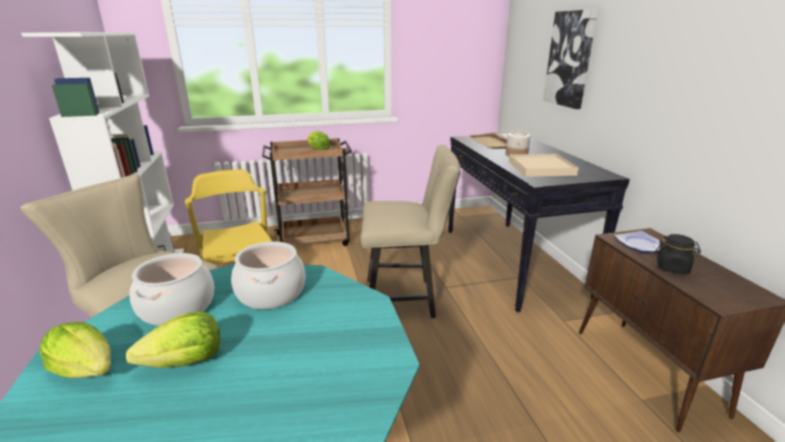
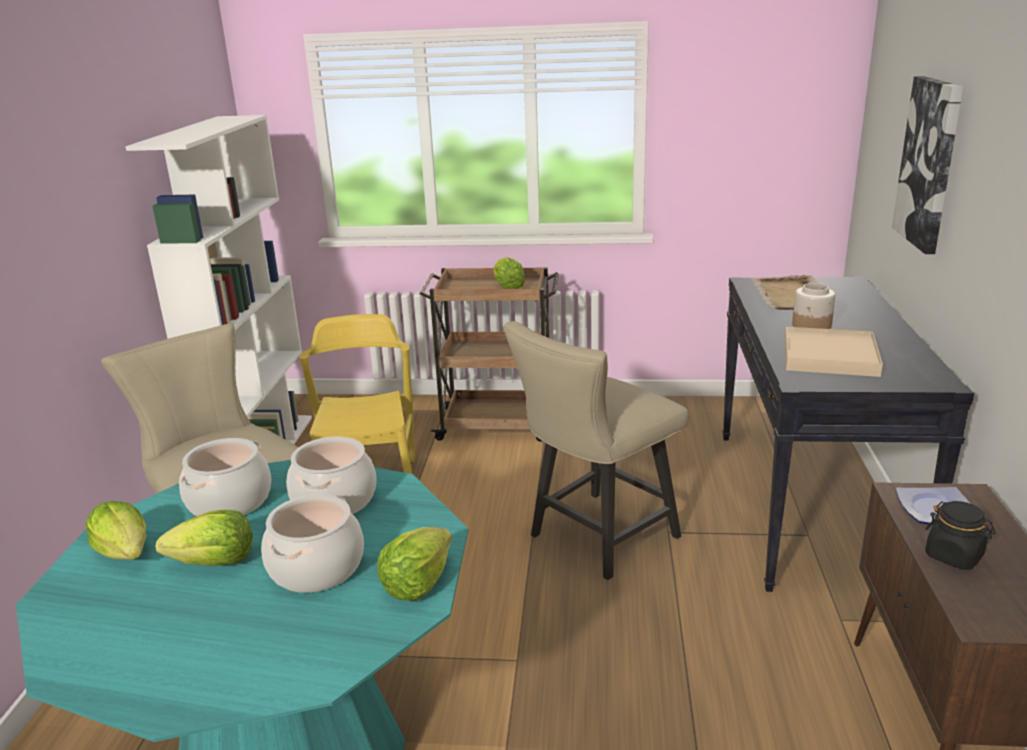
camera: 20 degrees right, 0 degrees up
(285, 348) = (316, 568): none -> cooking pot
(378, 345) = (418, 583): none -> lettuce
(406, 298) = (595, 539): beige chair -> beige chair turned 120 degrees clockwise

